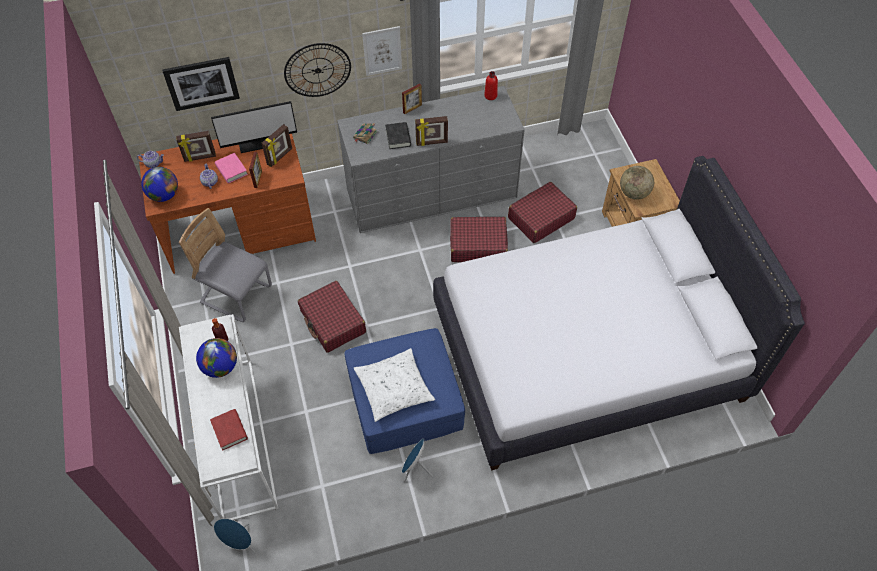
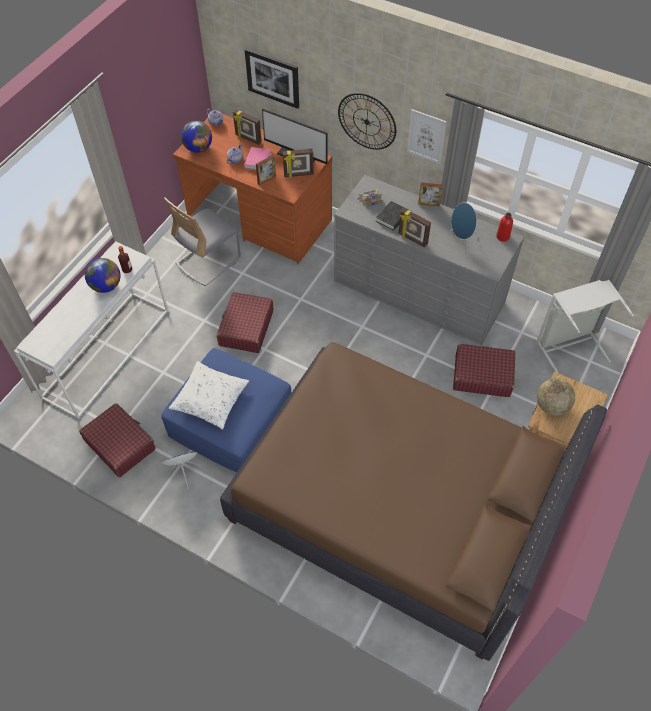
camera: 45 degrees right, 0 degrees up
(229, 431) = (65, 330): red book -> none
(237, 295) = (208, 261): grey chair -> grey chair turned 120 degrees counterclockwise
(240, 542) = (36, 419): blue speaker -> blue speaker (461, 240)
(477, 245) = (408, 356): red suitcase -> red suitcase (120, 444)
(571, 153) = (569, 345): none -> grey laundry basket
(587, 352) = (397, 504): white bed -> brown bed

